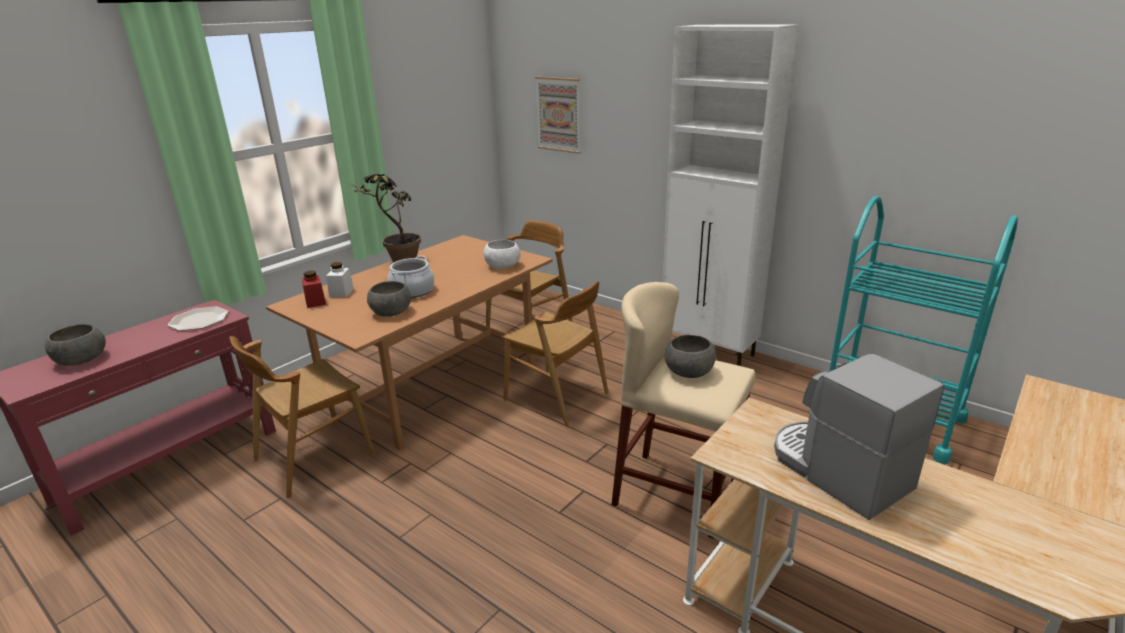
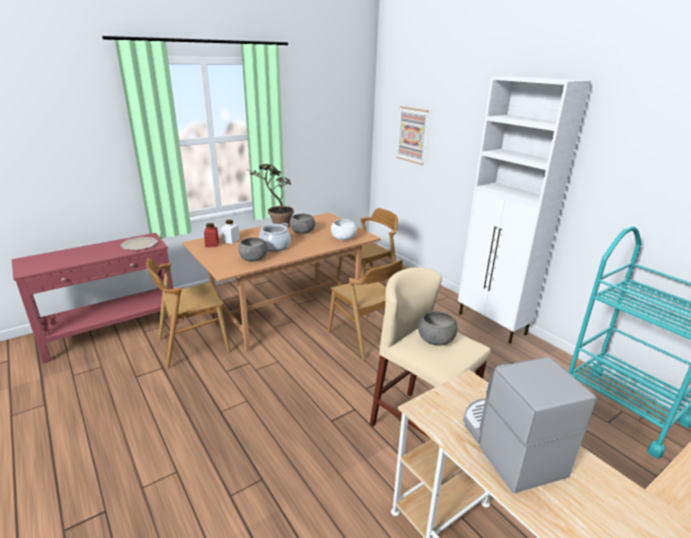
camera: 15 degrees right, 0 degrees up
(81, 360) = (64, 258): grey bowl -> grey bowl (302, 232)

